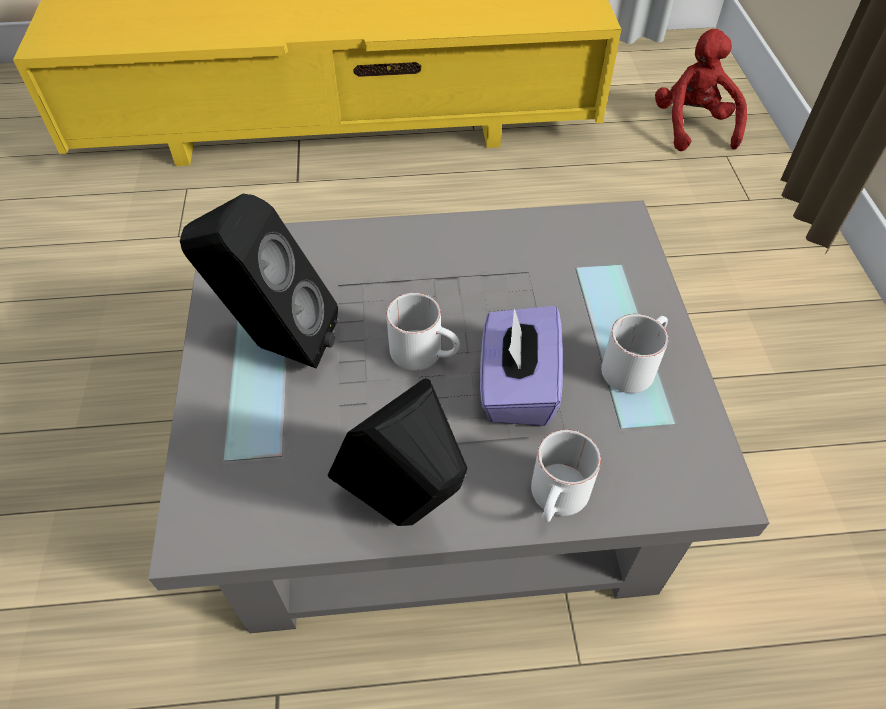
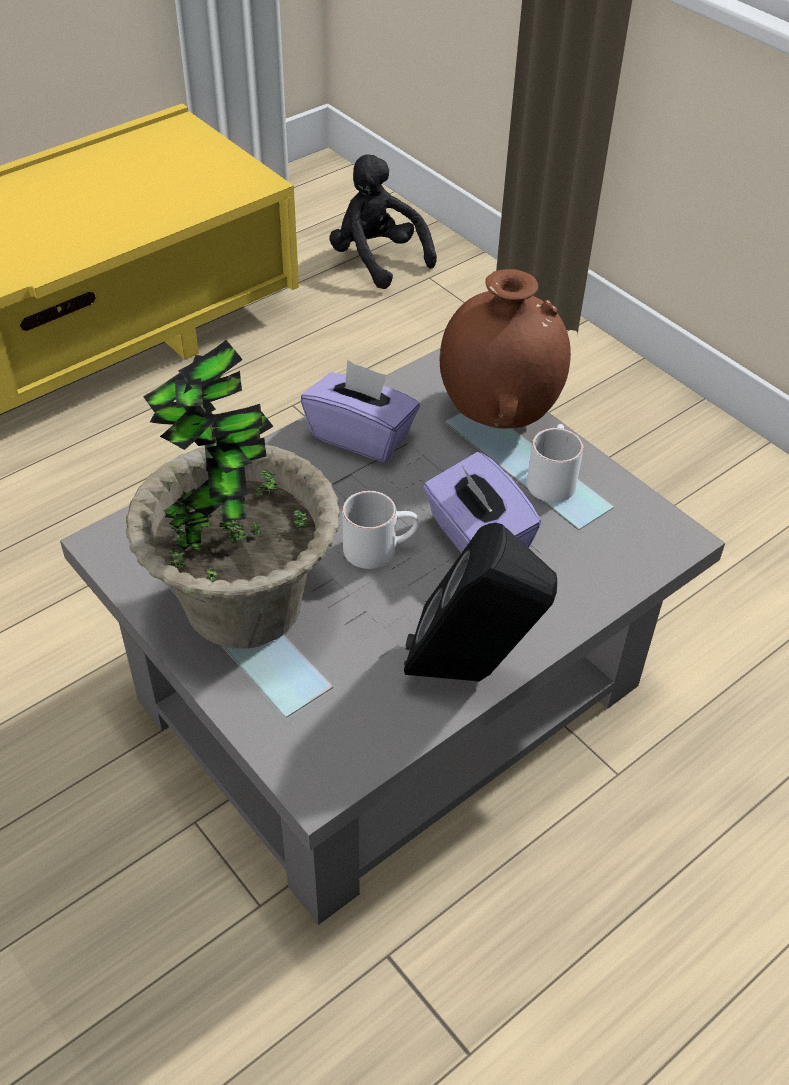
camera: 35 degrees left, 5 degrees down
(277, 345) = (243, 604): black speaker -> potted plant
(493, 248) = (361, 435): none -> purple tissue box
(558, 500) = (576, 603): white mug -> none
(631, 282) = (498, 413): none -> brown vase
(692, 126) = (377, 259): red plush toy -> black plush toy

